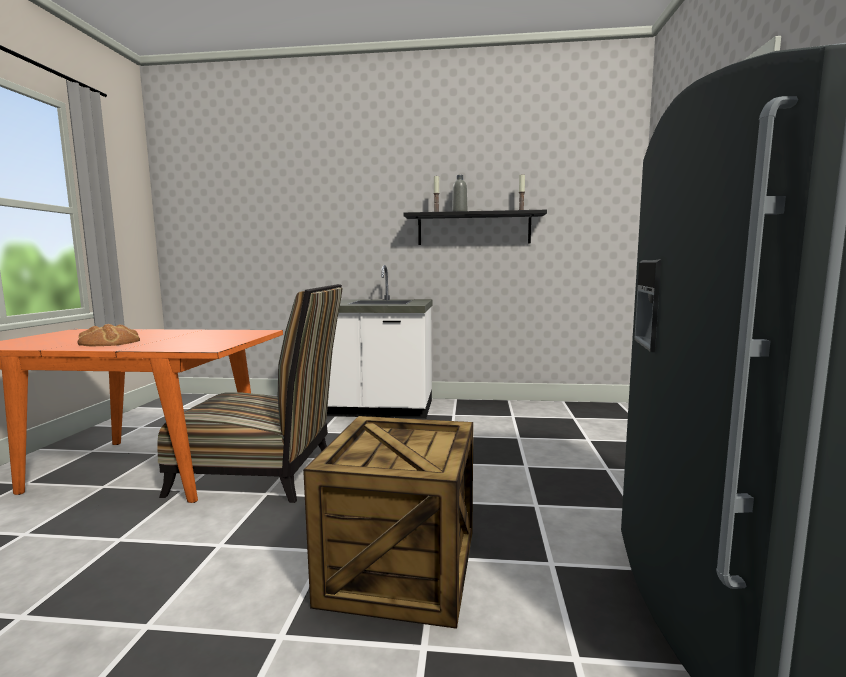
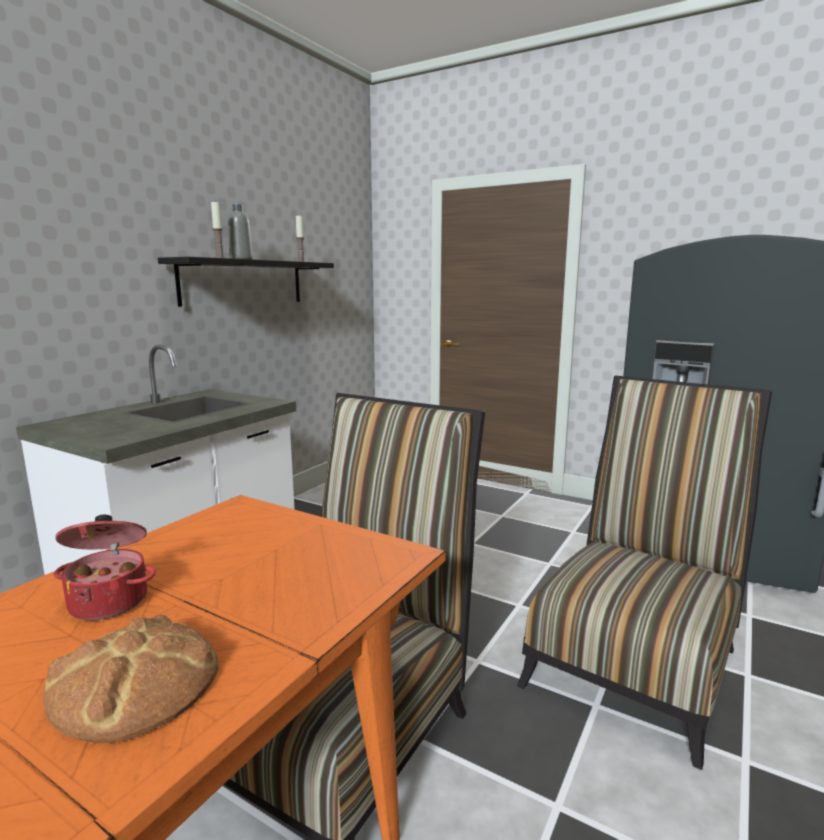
camera: 65 degrees left, 5 degrees up
(168, 334) = (110, 601): none -> cooking pot
(403, 566) = (635, 658): crate -> chair

